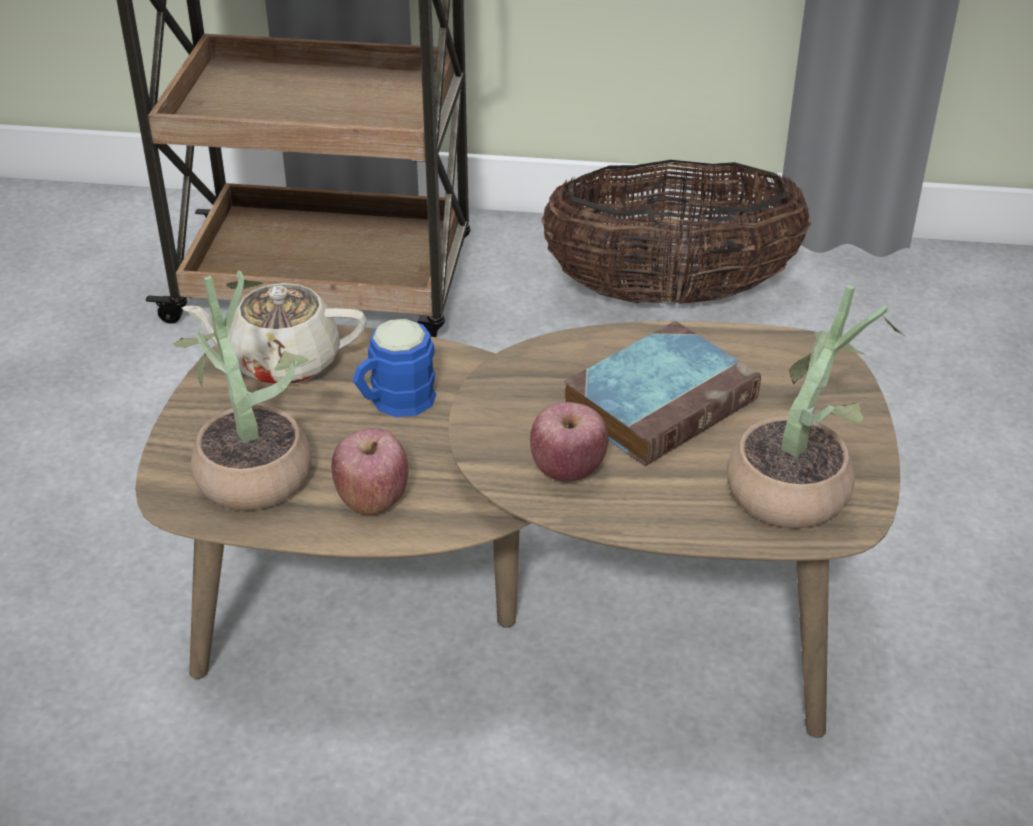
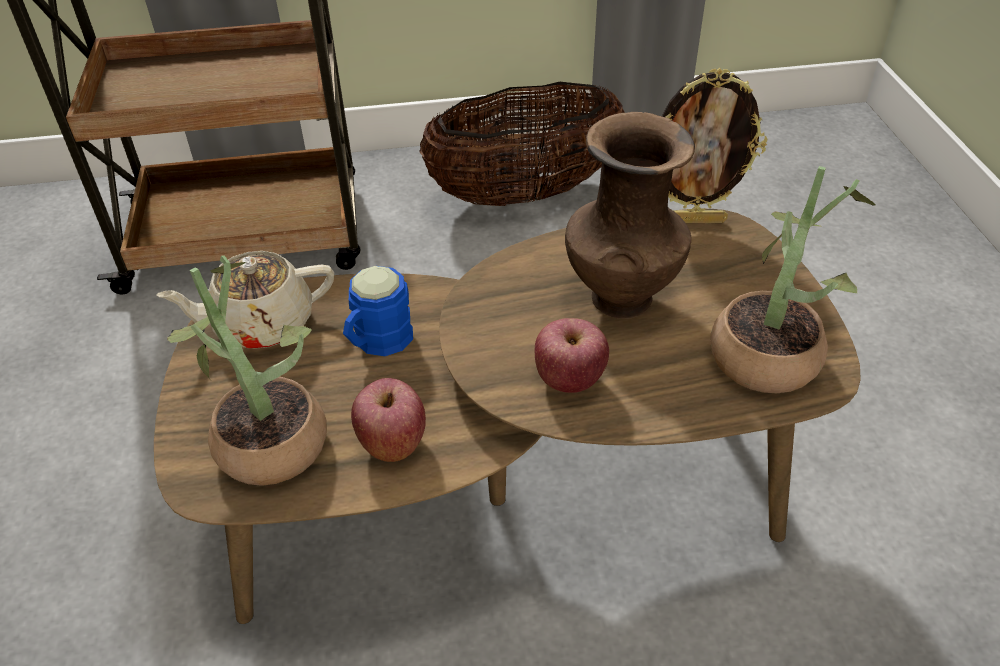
camera: 15 degrees left, 5 degrees up
(661, 401) = (620, 296): book -> brown vase
(784, 339) = (693, 220): none -> picture frame

